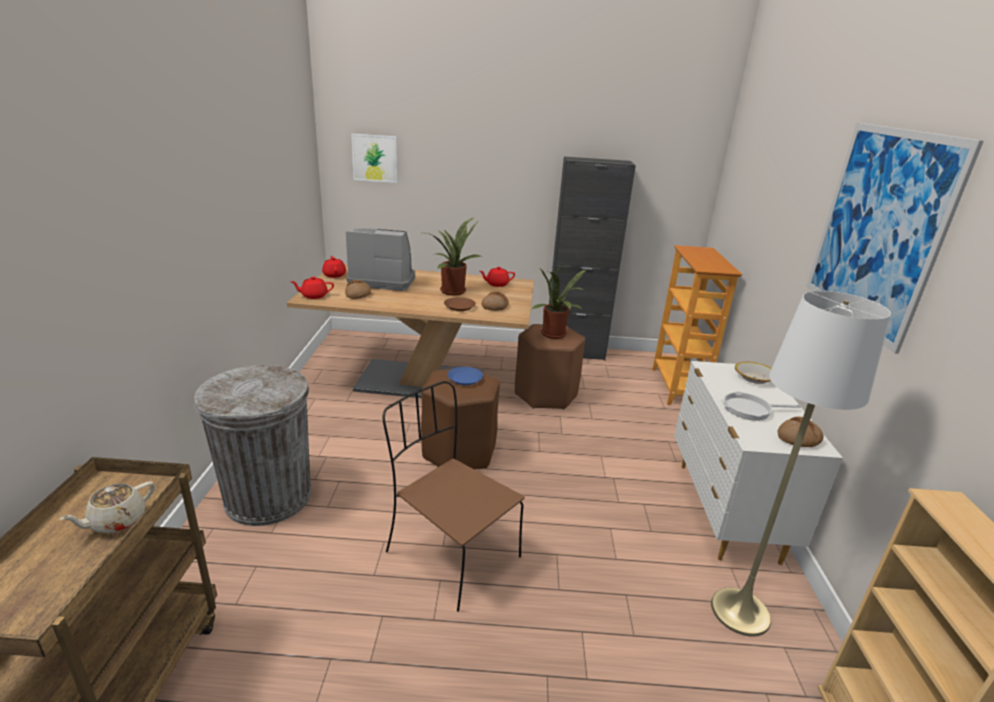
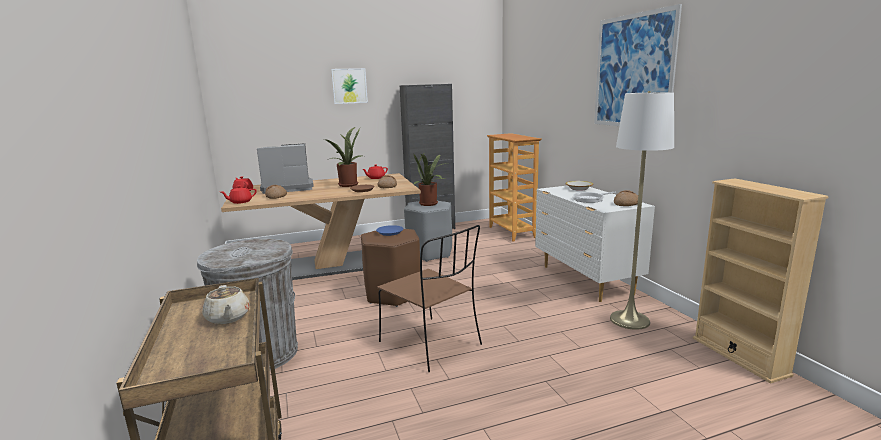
camera: 20 degrees left, 10 degrees down
(117, 521) = (228, 318): beige teapot -> beige teapot turned 45 degrees counterclockwise
(375, 158) = (254, 101): picture -> picture (349, 86)
(450, 553) = (432, 344): brown chair -> brown chair turned 150 degrees counterclockwise
(546, 395) = (429, 253): brown stool -> grey stool

